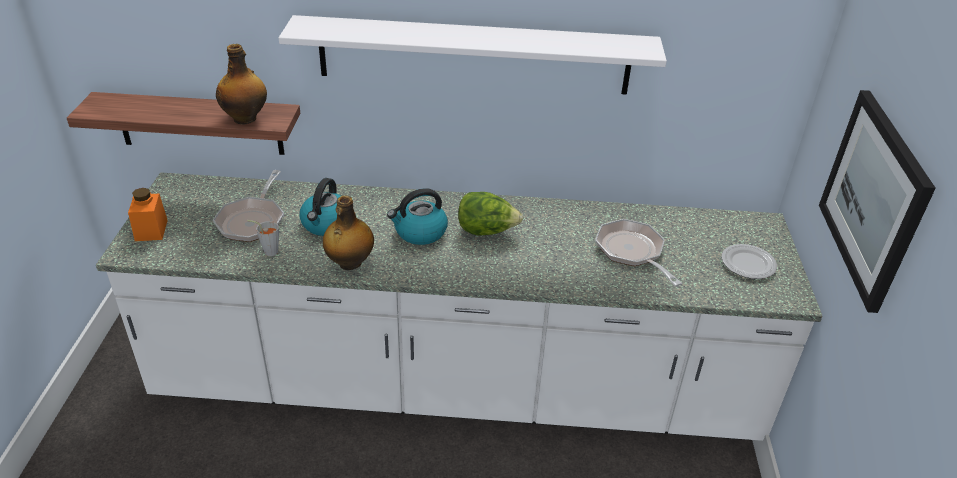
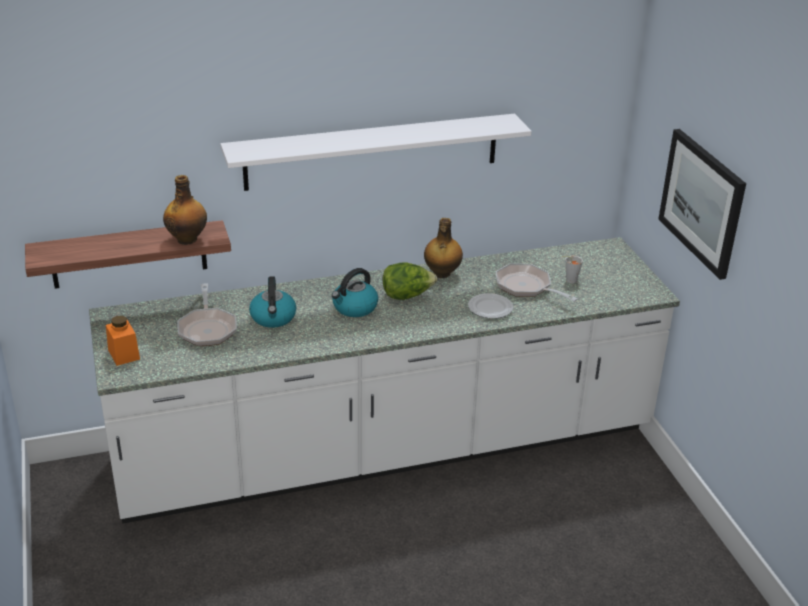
camera: 20 degrees left, 5 degrees down
(268, 251) = (239, 348): grey cup -> grey cup (568, 280)
(349, 263) = (314, 342): bottle -> bottle (441, 274)
(748, 264) = (614, 278): plate -> plate (490, 308)

